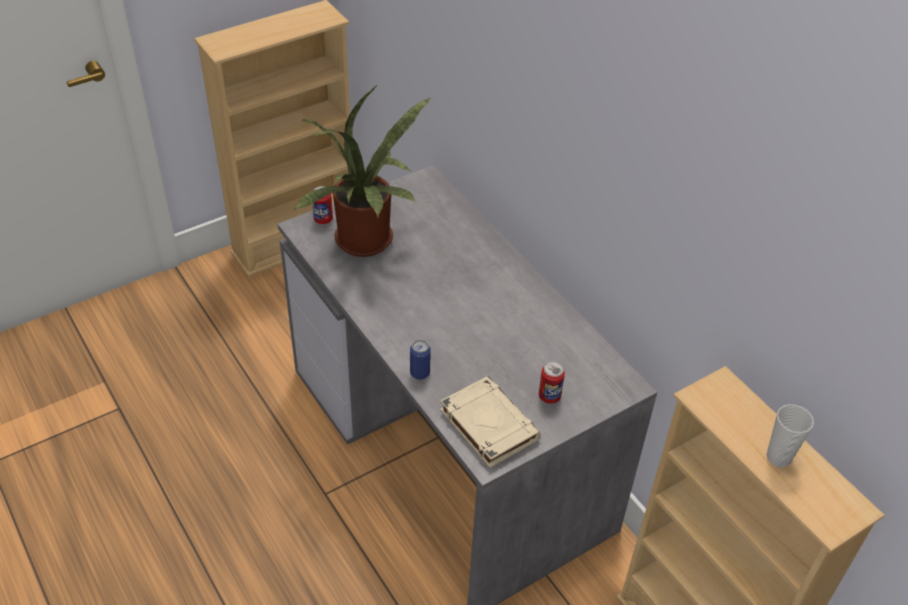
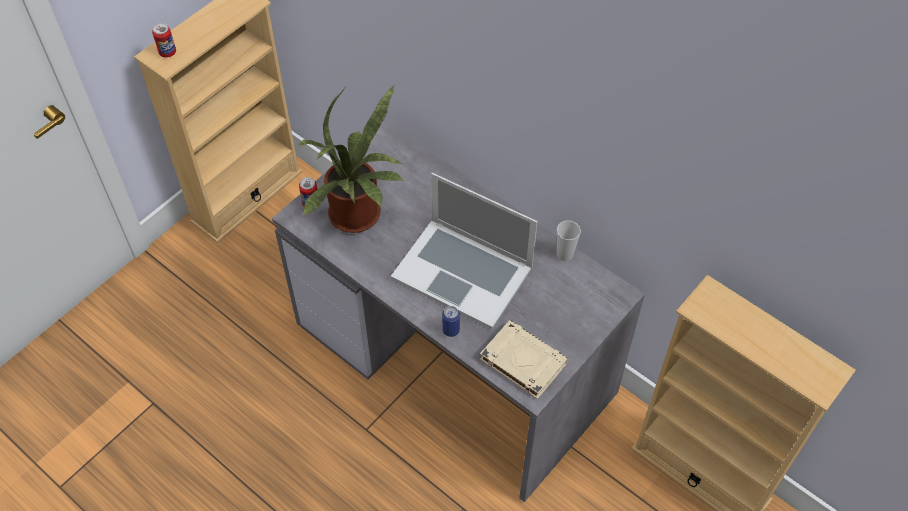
camera: 15 degrees left, 10 degrees up
(457, 320) = (463, 271): none -> laptop
(549, 396) = (562, 322): can -> can (167, 52)
(778, 457) = (769, 344): cup -> cup (565, 254)

